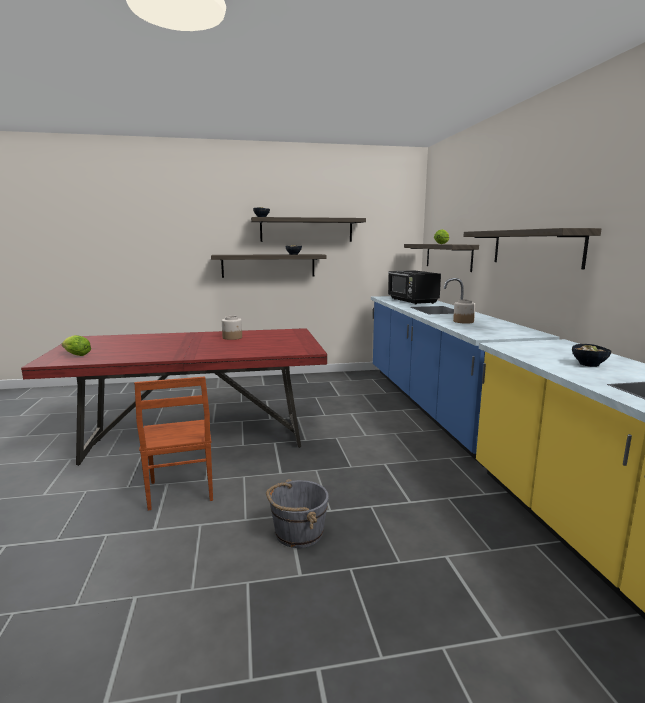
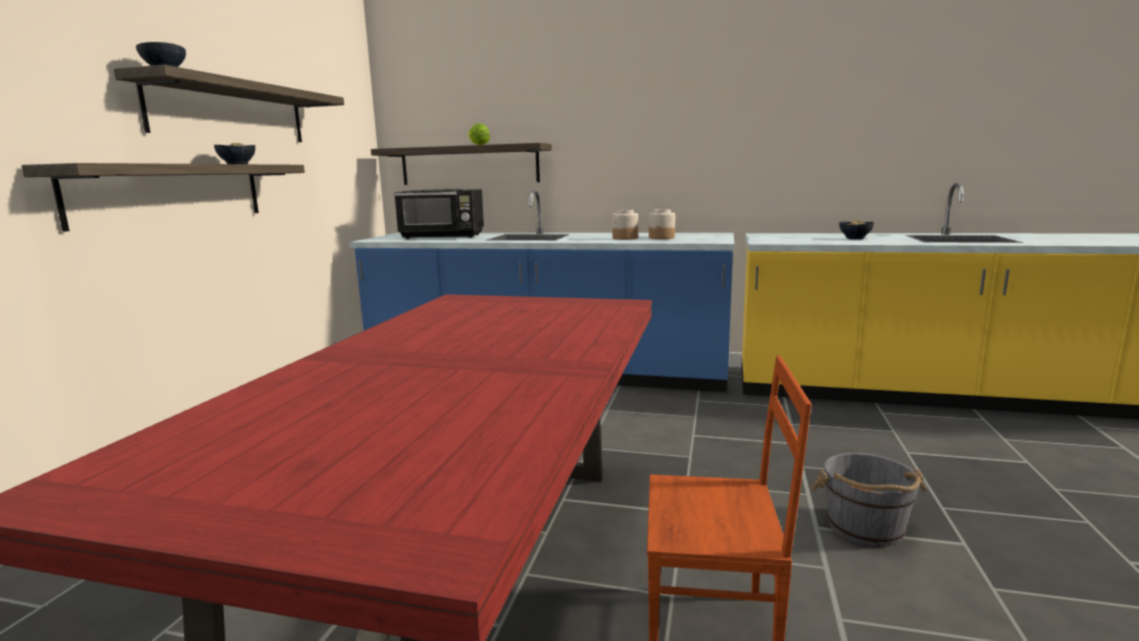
camera: 65 degrees left, 0 degrees up
(75, 355) = (387, 491): lettuce -> none
(232, 337) = (445, 331): jar -> jar (661, 237)
(535, 247) = (671, 142): shelf -> none

